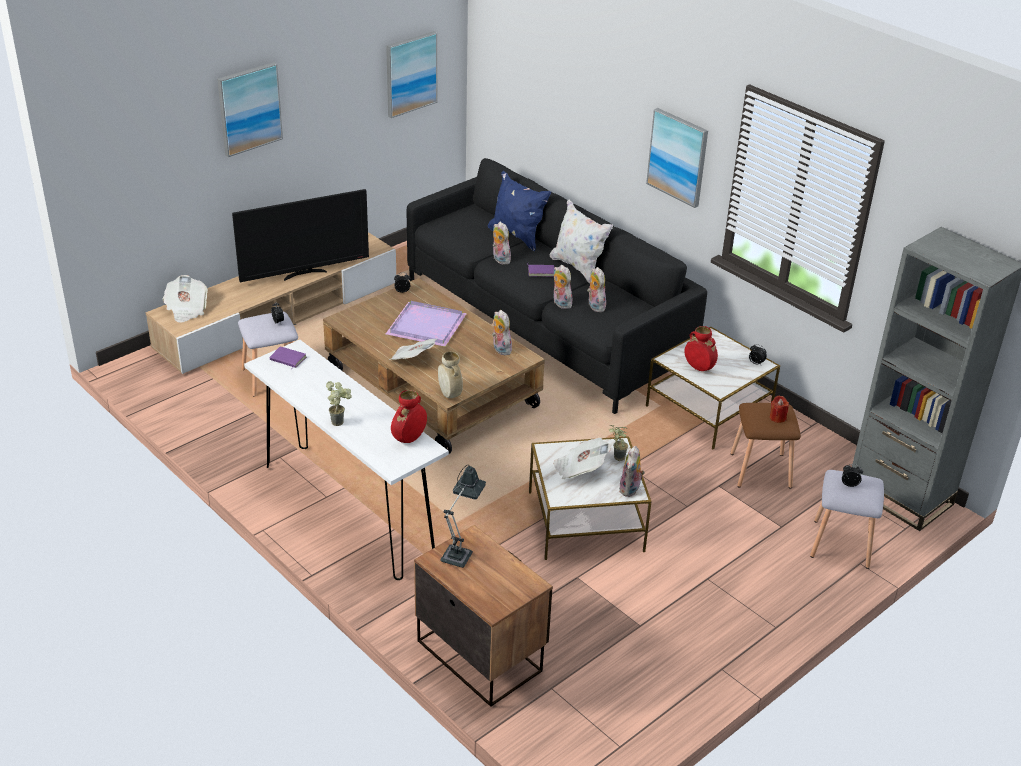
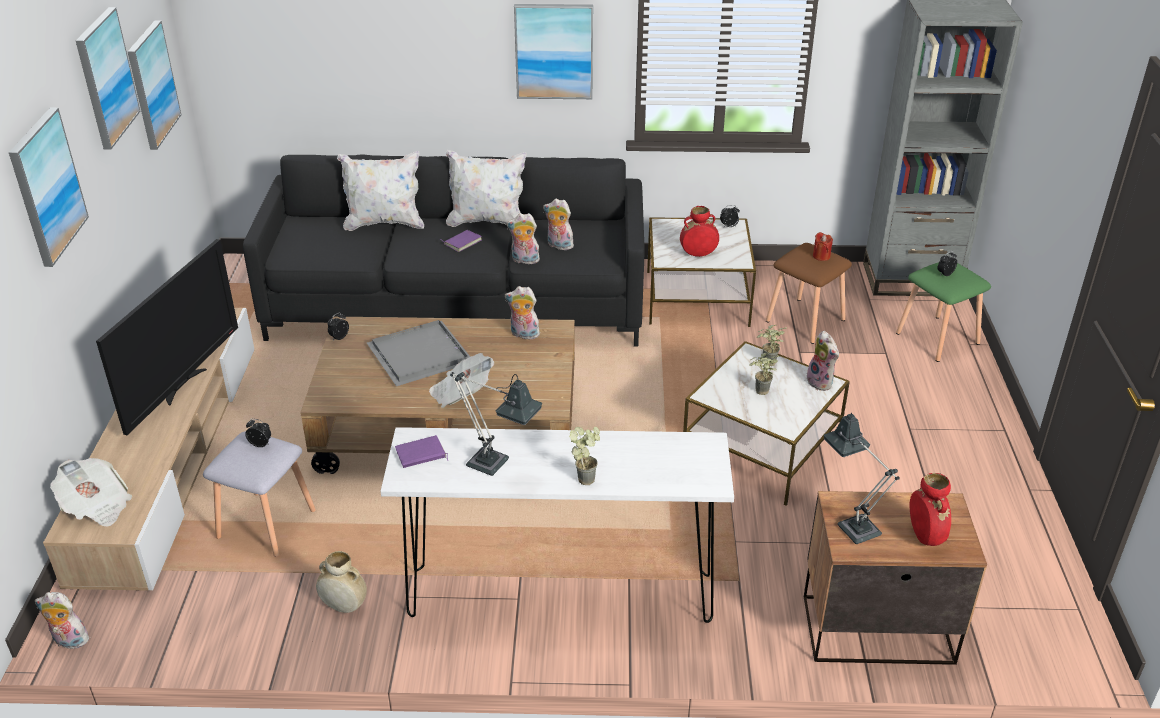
camera: 45 degrees left, 0 degrees up
(310, 387) = (496, 466): none -> table lamp
(350, 57) = (106, 78): none -> picture
(409, 439) = (676, 446): red vase -> red vase (925, 537)
(427, 327) = (422, 356): purple tray -> grey tray
(449, 394) = (549, 403): beige vase -> beige vase (343, 606)
(499, 259) = (404, 252): plush toy -> plush toy (69, 641)
(517, 236) = (384, 223): blue pillow -> white pillow
(580, 469) = (759, 393): newspaper -> potted plant
(840, 544) = (937, 339): grey stool -> green stool

